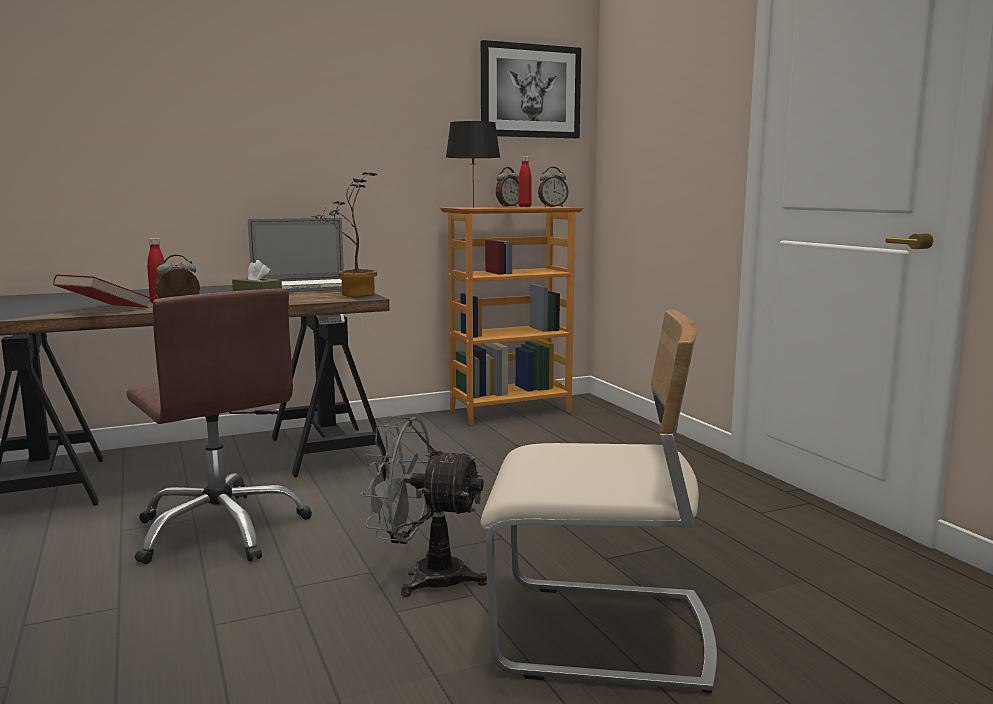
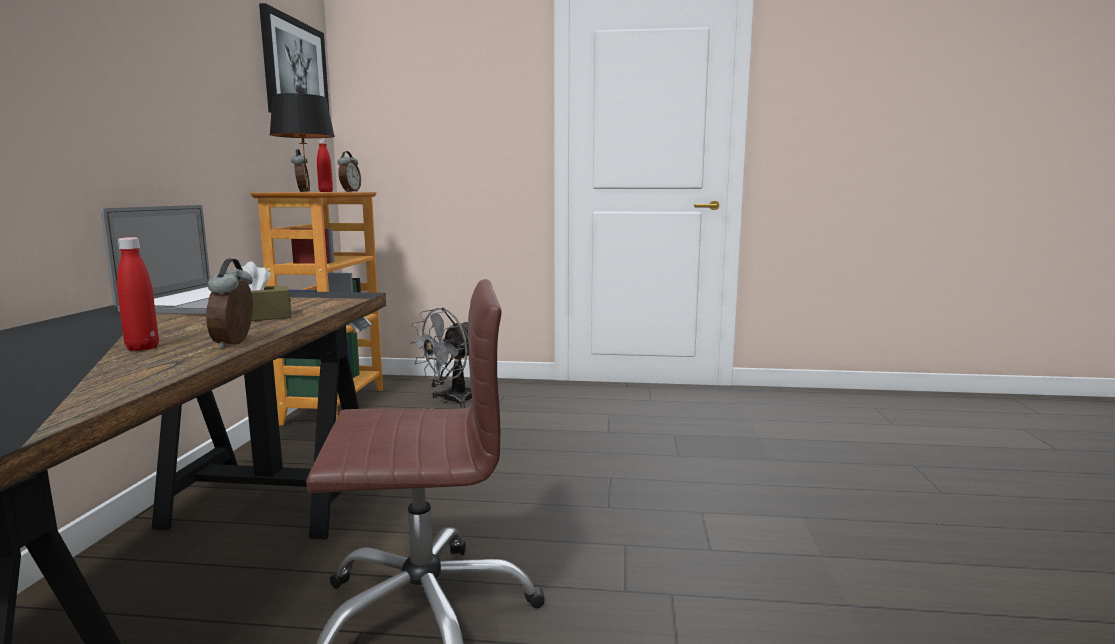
camera: 60 degrees left, 0 degrees up
(104, 310) = (135, 373): red book -> none
(353, 295) = (324, 296): potted plant -> none
(424, 577) = (655, 523): grey fan -> grey fan (451, 401)
(601, 635) = (788, 487): beige chair -> none

